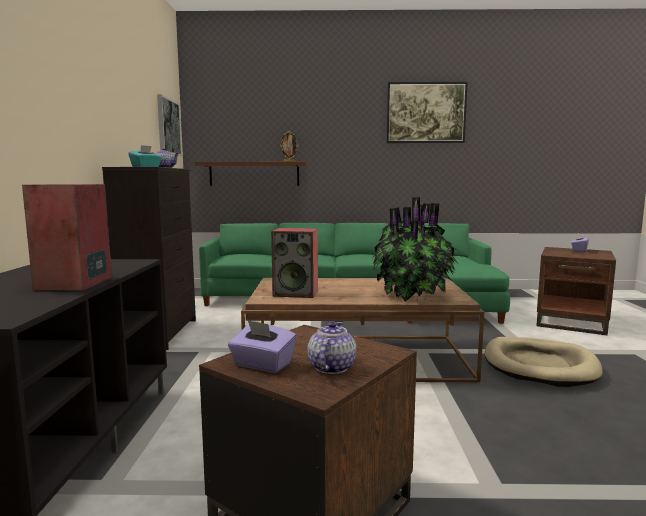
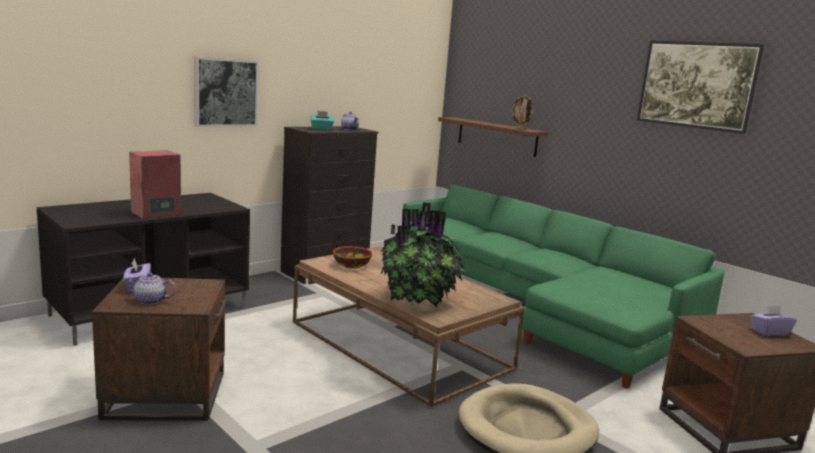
camera: 45 degrees right, 5 degrees up
(168, 127) = (413, 82): picture -> picture (226, 92)
(296, 293) = (352, 265): speaker -> bowl
(331, 368) = (150, 301): teapot -> teapot turned 150 degrees counterclockwise

